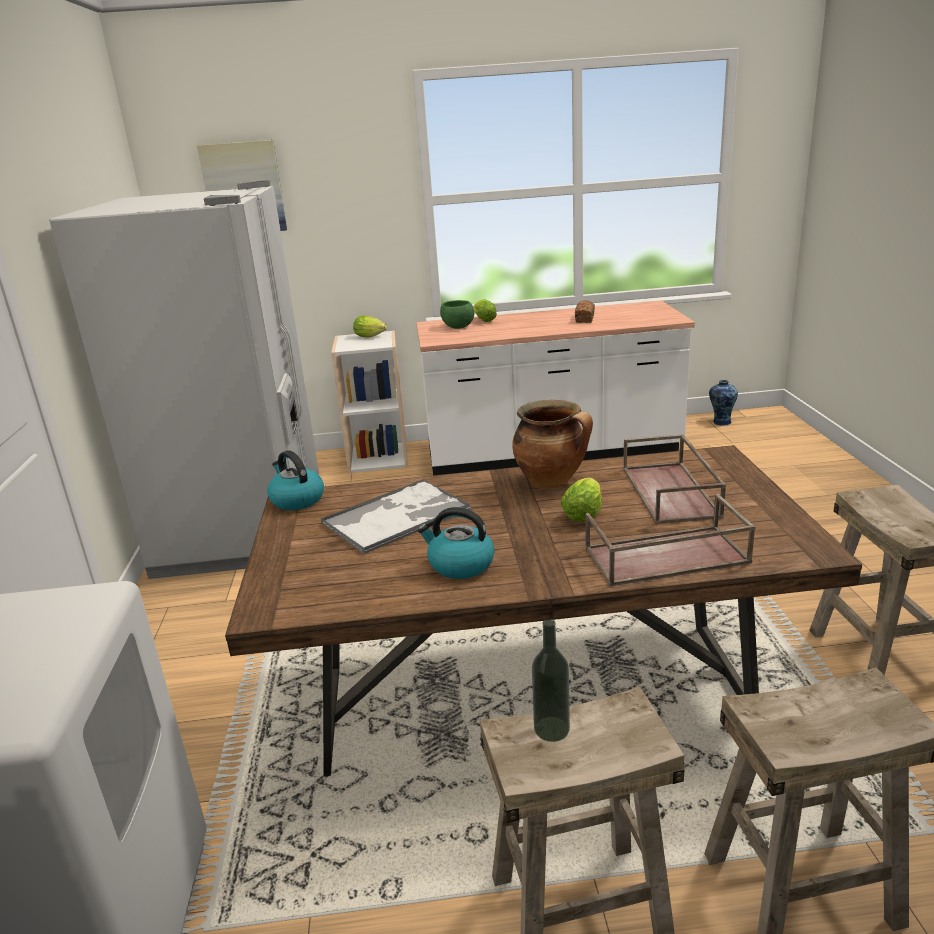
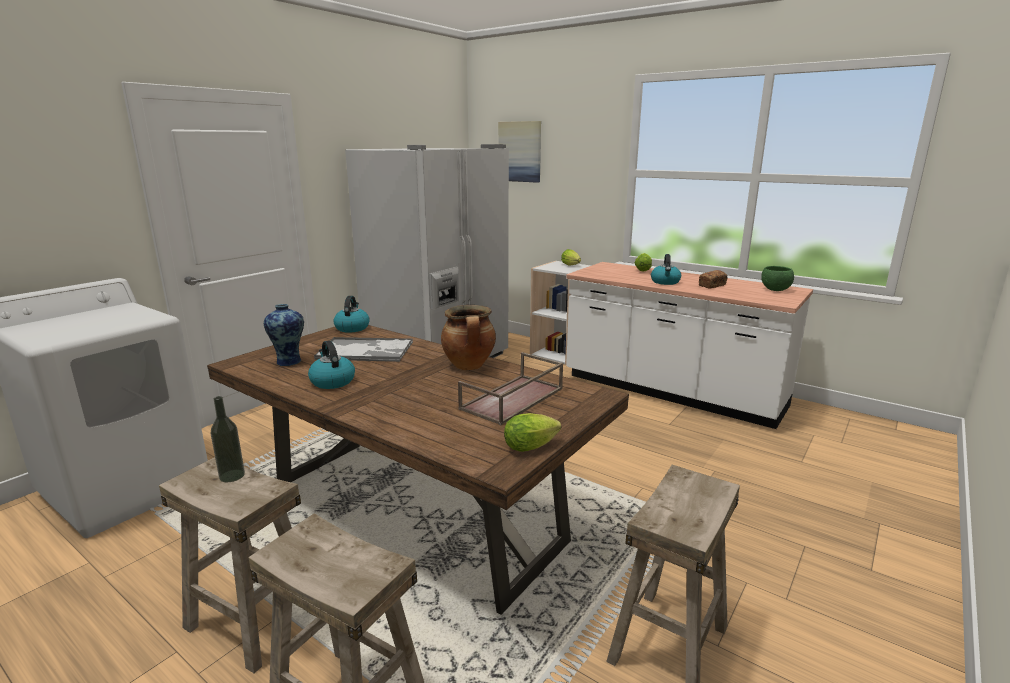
camera: 40 degrees right, 5 degrees down
(458, 327) = (616, 270): green bowl -> green bowl (775, 290)
(538, 327) = (665, 282): none -> kettle
(584, 514) = (440, 387): lettuce -> lettuce (533, 446)
(665, 557) = (417, 425): brown tray -> none
(721, 422) = (860, 424): vase -> vase (289, 361)

